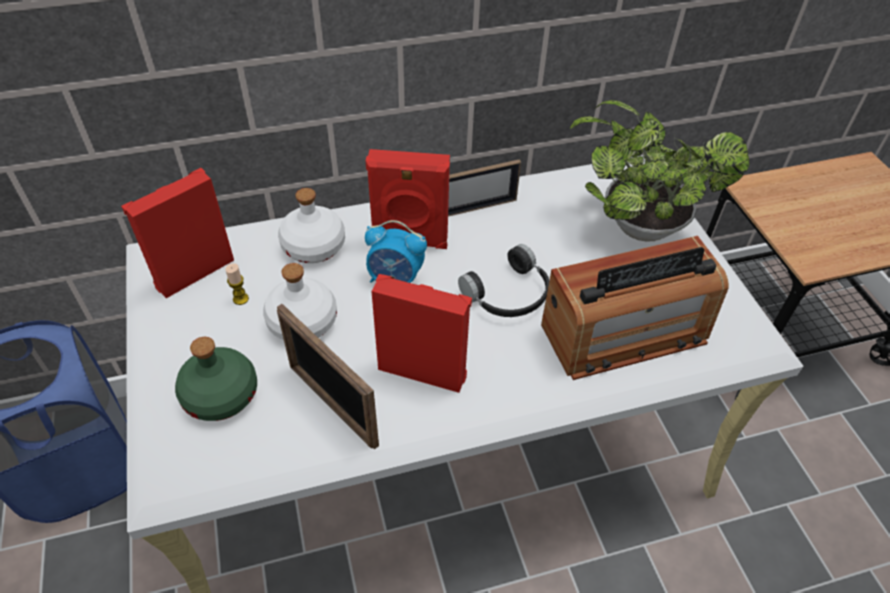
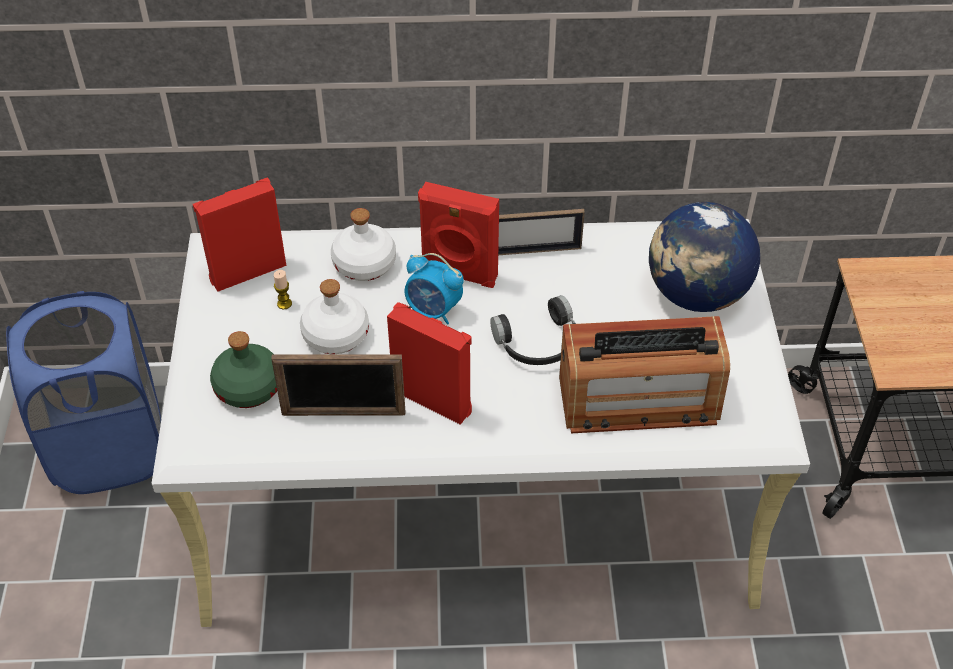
camera: 15 degrees right, 0 degrees up
(332, 404) = (343, 413): picture frame -> picture frame turned 60 degrees counterclockwise
(635, 225) = (696, 295): potted plant -> globe

